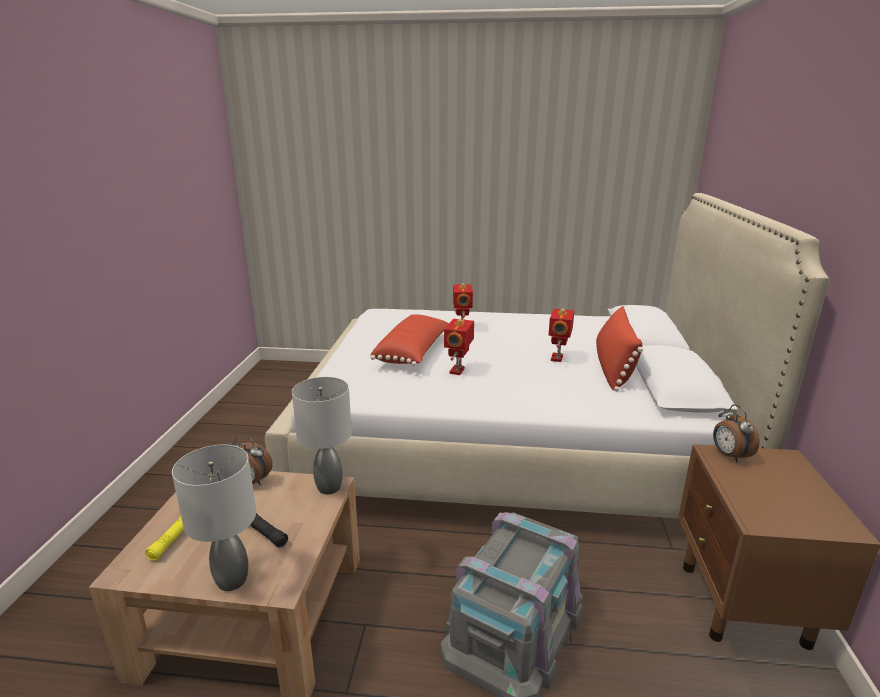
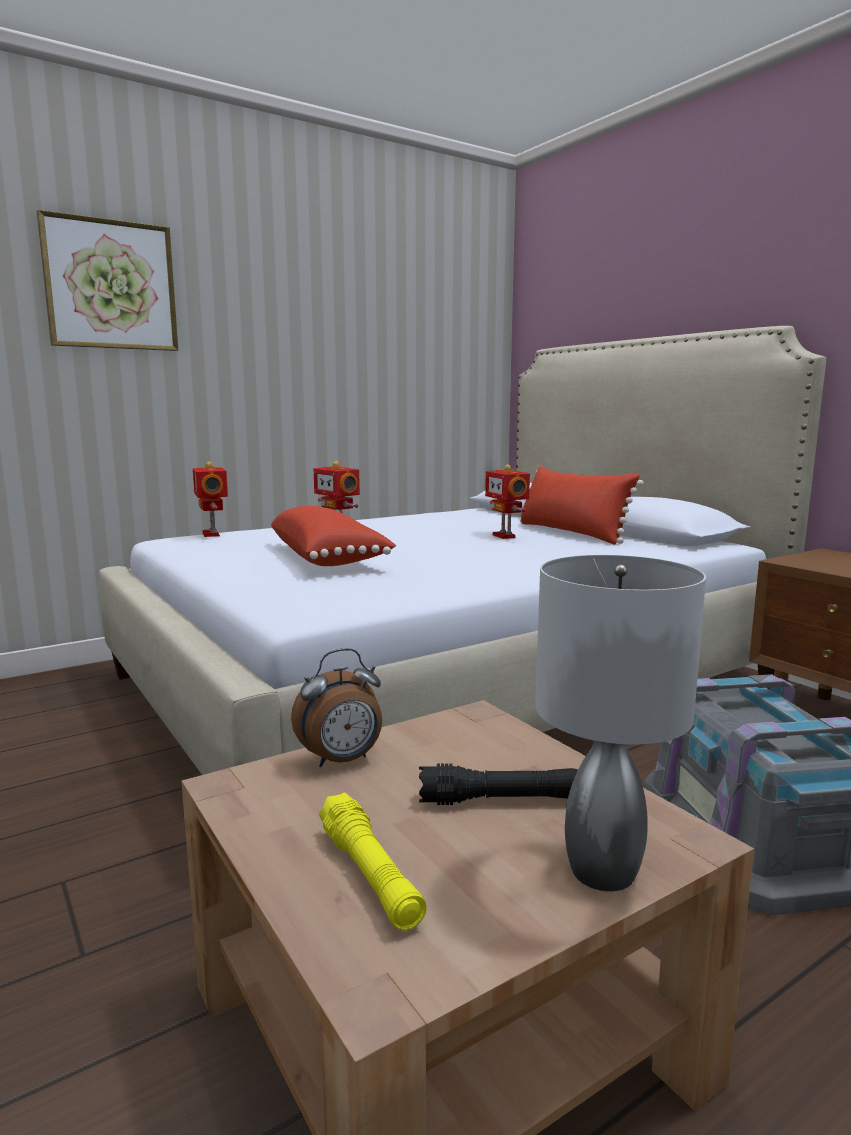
camera: 40 degrees left, 10 degrees down
(329, 487) = (476, 719): grey table lamp -> none
(376, 154) = (111, 285): none -> picture
(458, 371) = (427, 561): toy robot -> toy robot (213, 534)
(729, 455) = (798, 560): alarm clock -> none

